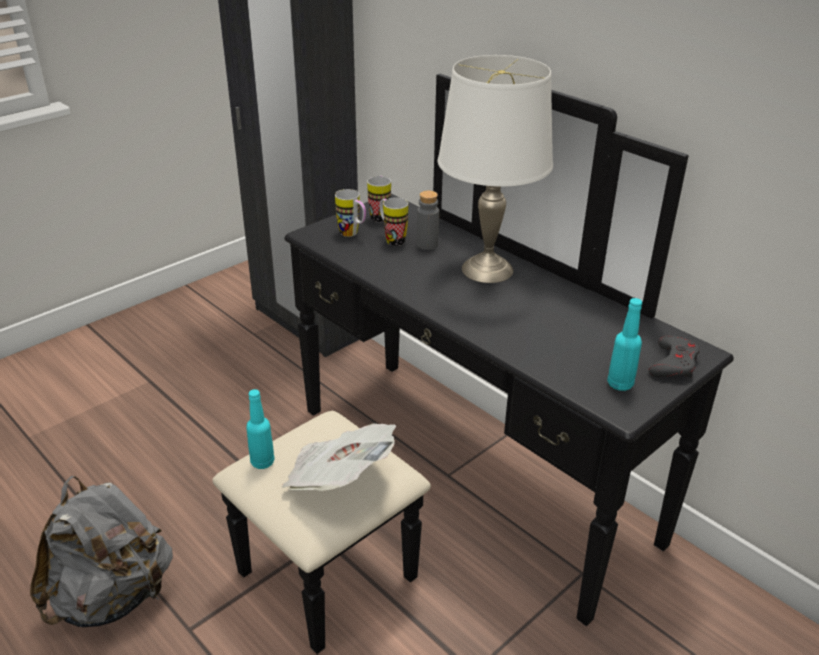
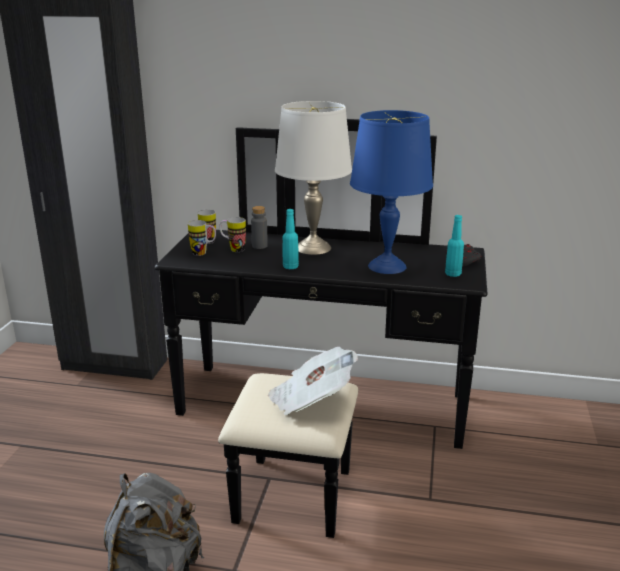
camera: 35 degrees left, 10 degrees down
(262, 462) = (251, 412): turquoise bottle -> turquoise bottle (290, 267)
(545, 335) = (387, 266): none -> blue table lamp

